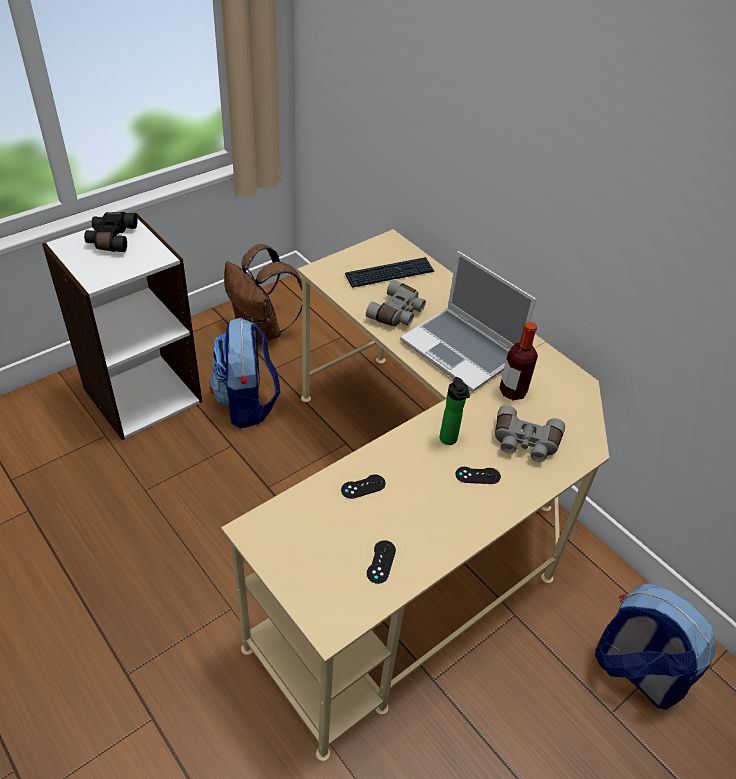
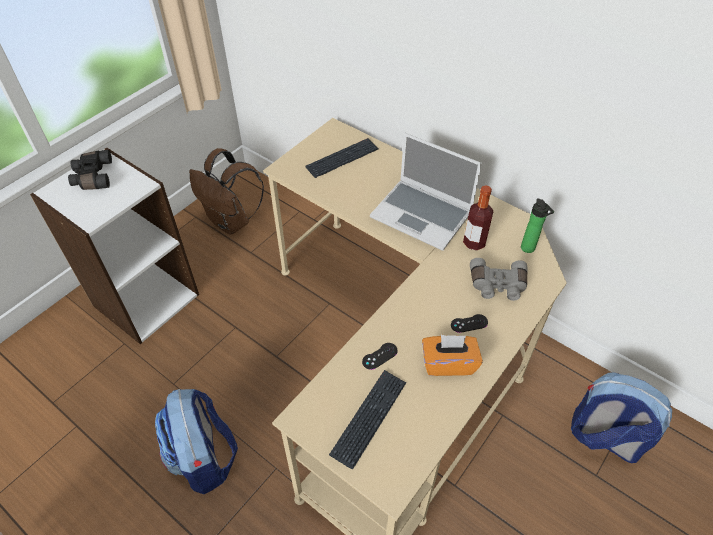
camera: 10 degrees left, 5 degrees up
(247, 404) = (237, 287): backpack -> backpack (204, 458)
(329, 548) = (369, 418): none -> keyboard
(381, 562) = (415, 419): black game controller -> none
(398, 313) = (360, 193): grey binoculars -> none
(439, 512) = (448, 363): none -> orange tissue box
(449, 441) = (437, 298): bottle -> bottle (529, 249)

